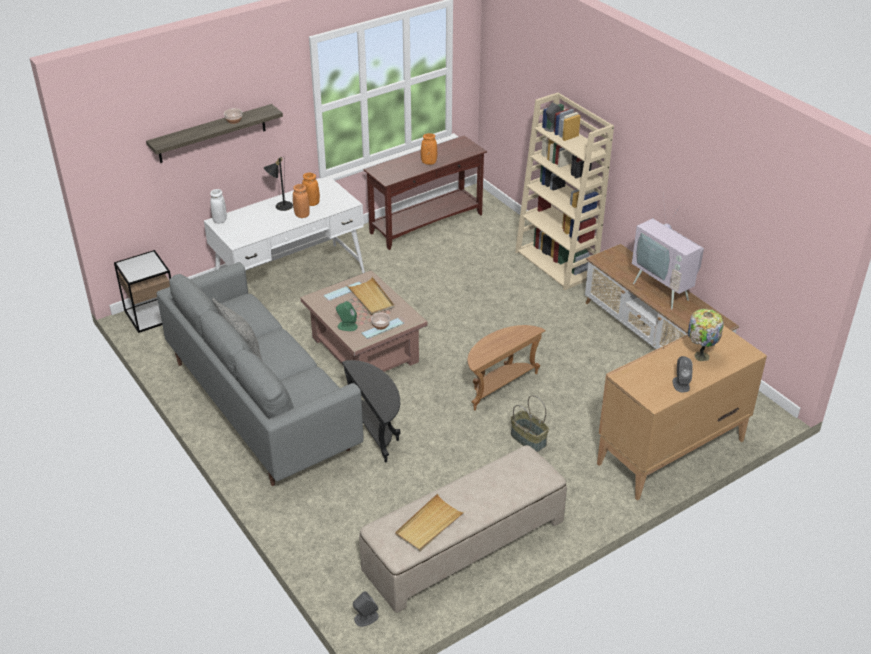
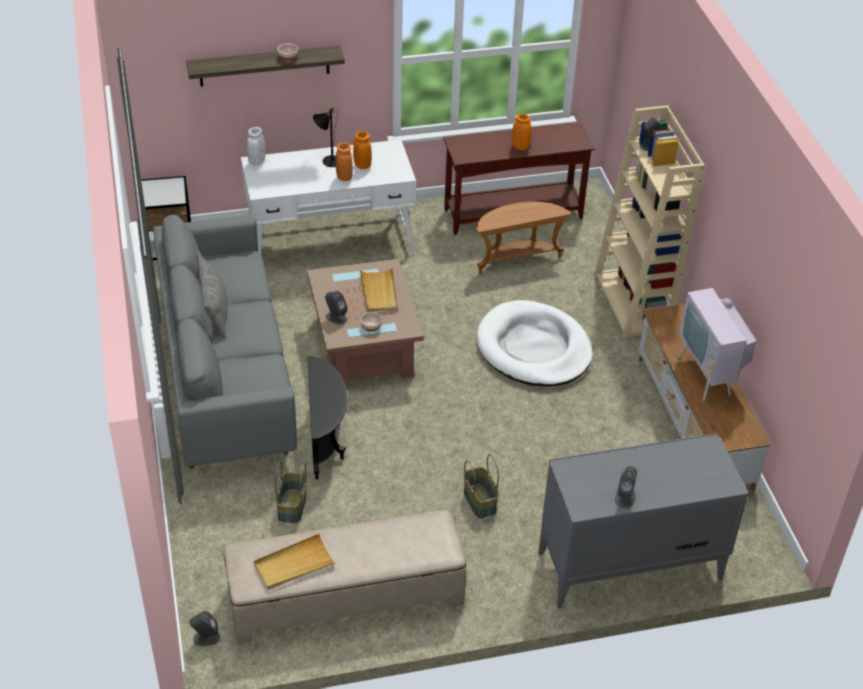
camera: 20 degrees right, 5 degrees up
(347, 326) = (336, 317): green speaker -> grey speaker
(379, 490) = (292, 507): none -> basket
(499, 386) = (483, 430): brown side table -> brown side table (516, 259)
(501, 316) = (534, 349): none -> white dog bed
(670, 452) = (629, 565): brown cabinet -> grey cabinet
(700, 355) = (670, 470): table lamp -> none

